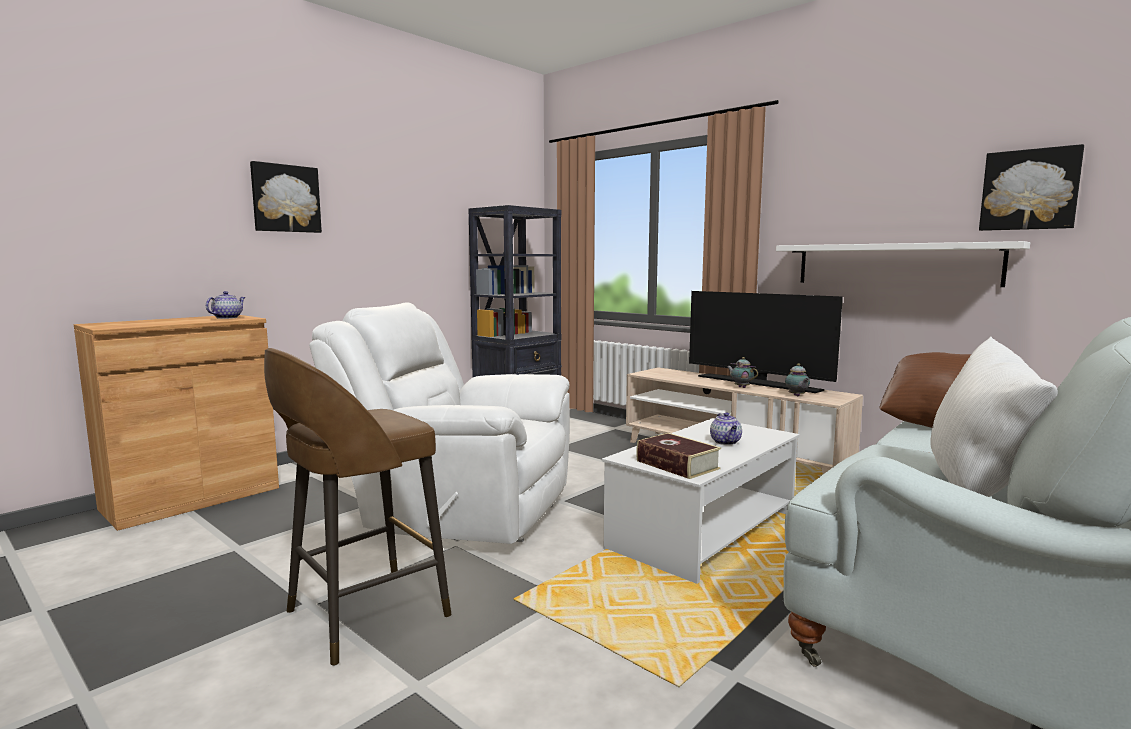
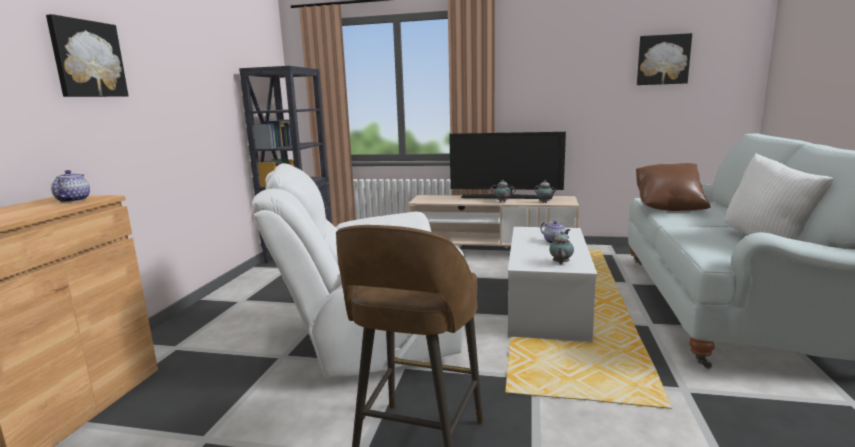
camera: 30 degrees left, 5 degrees up
(677, 465) = (560, 263): book -> teapot
(894, 264) = (585, 108): white shelf -> none

